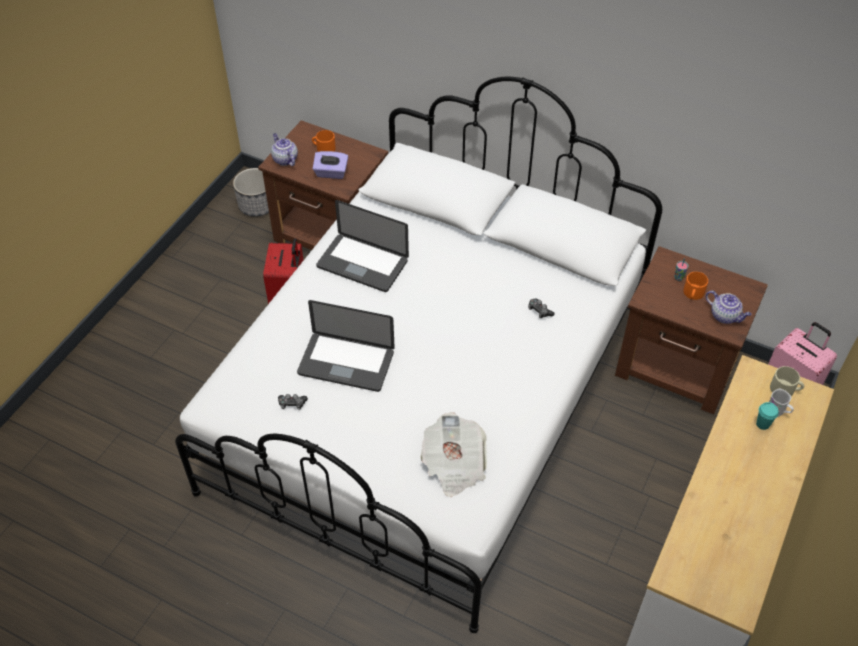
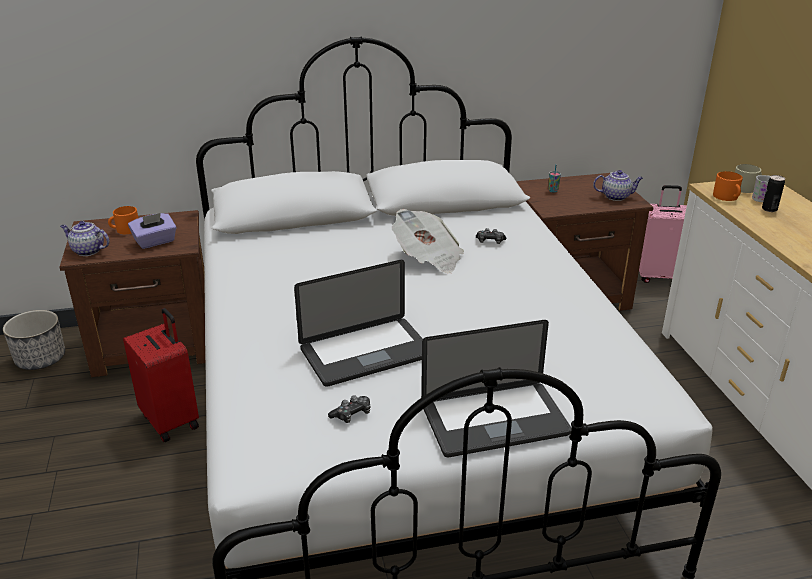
camera: 40 degrees left, 20 degrees down
(362, 264) = (281, 278): laptop -> laptop (495, 421)
(454, 465) = (585, 371): newspaper -> newspaper (428, 258)
(693, 294) = (576, 194): orange mug -> orange mug (727, 197)
(762, 424) = (769, 209): turquoise cup -> can

